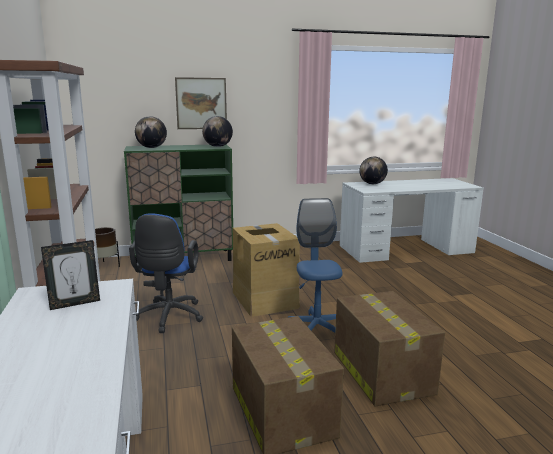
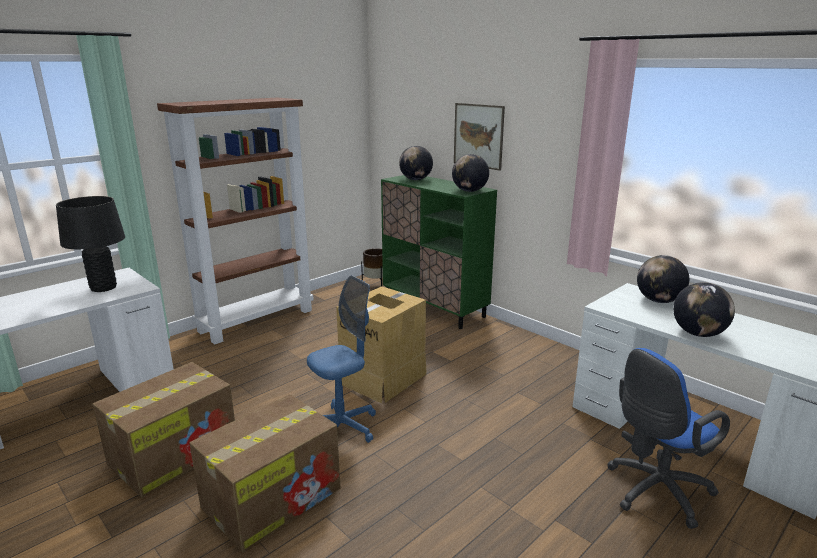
camera: 60 degrees right, 5 degrees up
(75, 303) = (103, 288): picture frame -> black table lamp
(168, 318) = (302, 347): blue office chair -> blue office chair (654, 492)
(415, 188) = (698, 333): none -> globe

